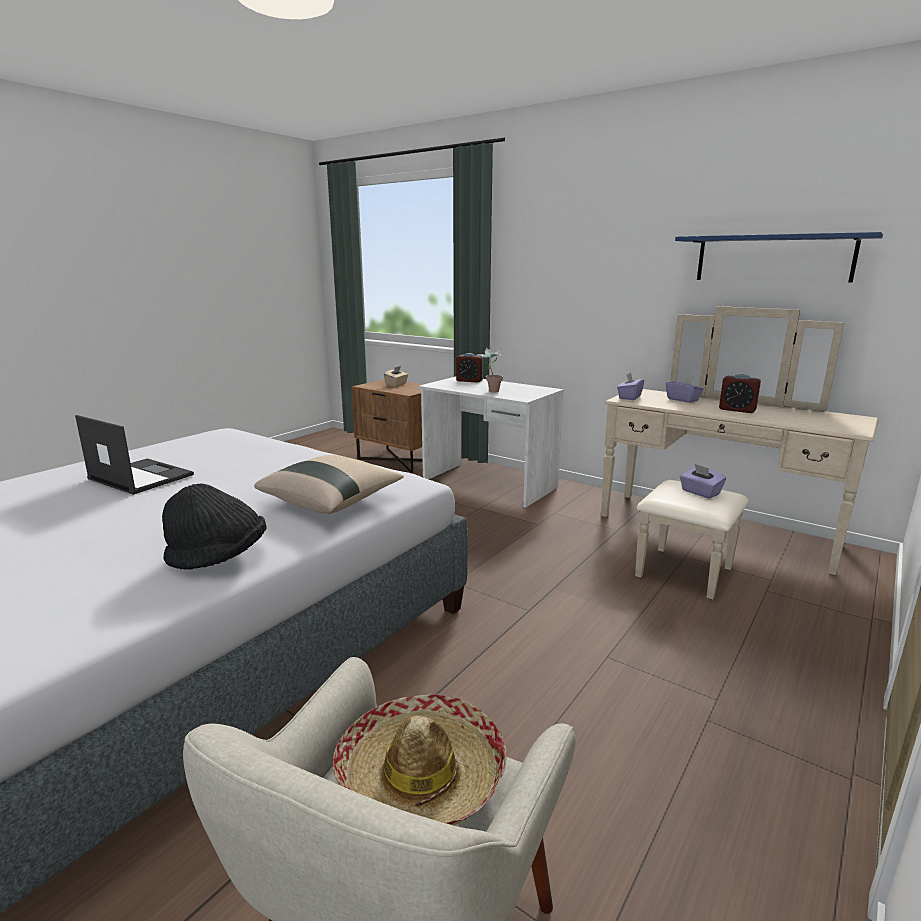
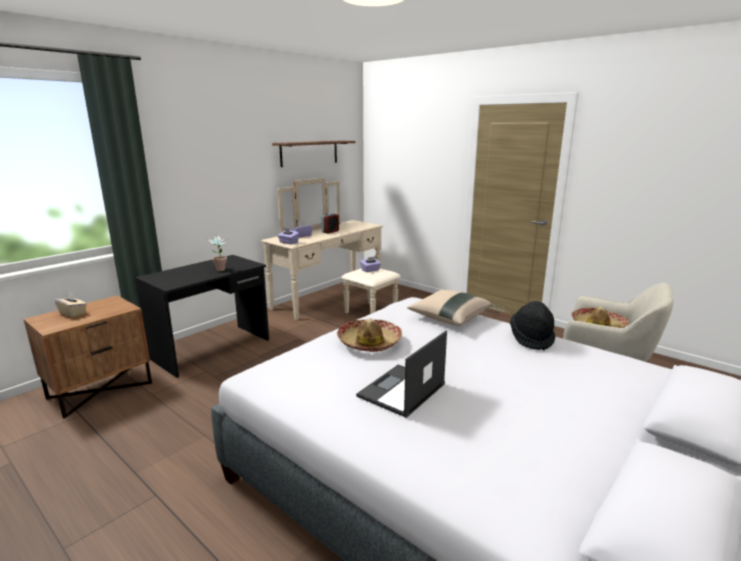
camera: 85 degrees left, 0 degrees up
(267, 462) = (369, 342): none -> hat
(469, 381) = (168, 274): alarm clock -> none
(488, 484) = (213, 349): white desk -> black desk
(773, 258) = (309, 153): blue shelf -> brown shelf

